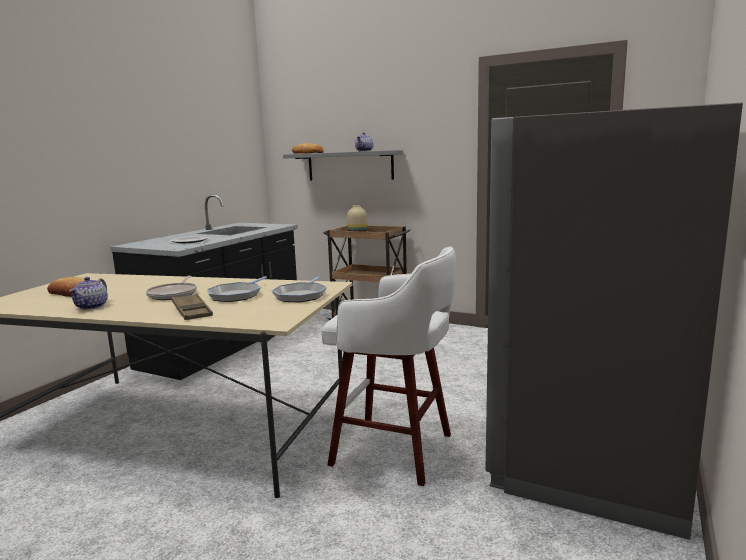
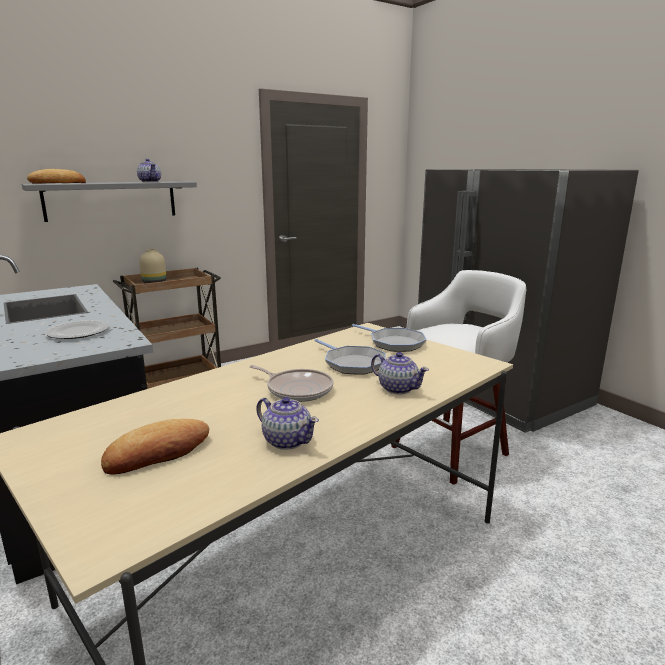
camera: 60 degrees left, 5 degrees up
(192, 311) = (397, 388): brown tray -> teapot

